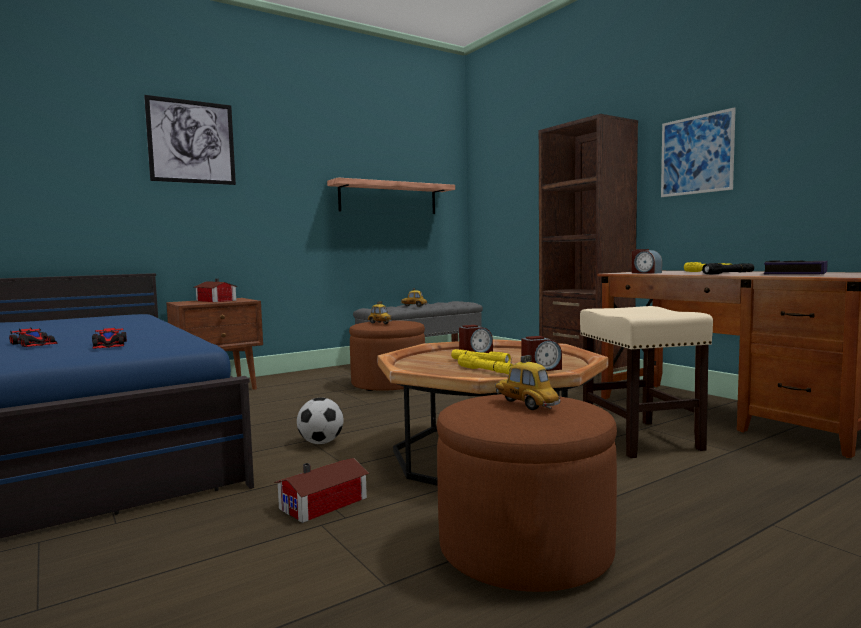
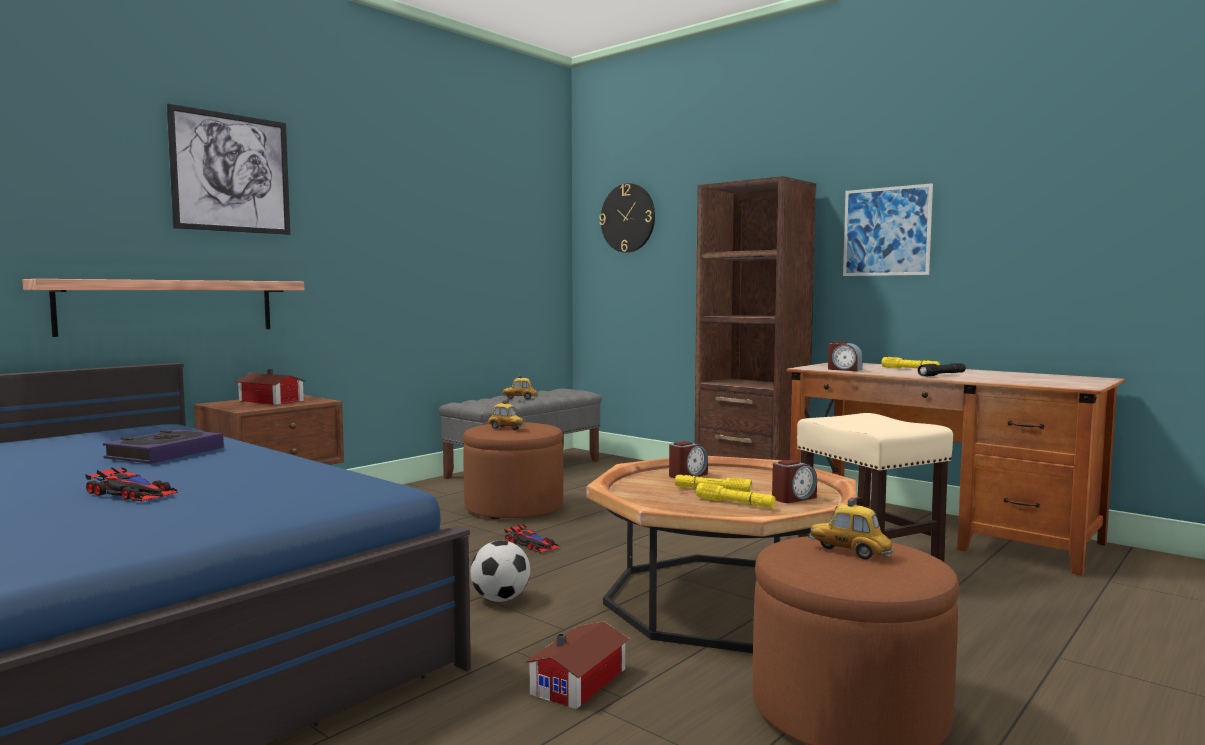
camera: 15 degrees left, 0 degrees up
(109, 345) = (261, 492): toy car -> toy car (531, 544)
(388, 198) = (481, 253): shelf -> shelf (169, 306)
(503, 166) = (628, 218): none -> wall clock
(795, 273) = (1012, 377): book -> book (165, 453)

